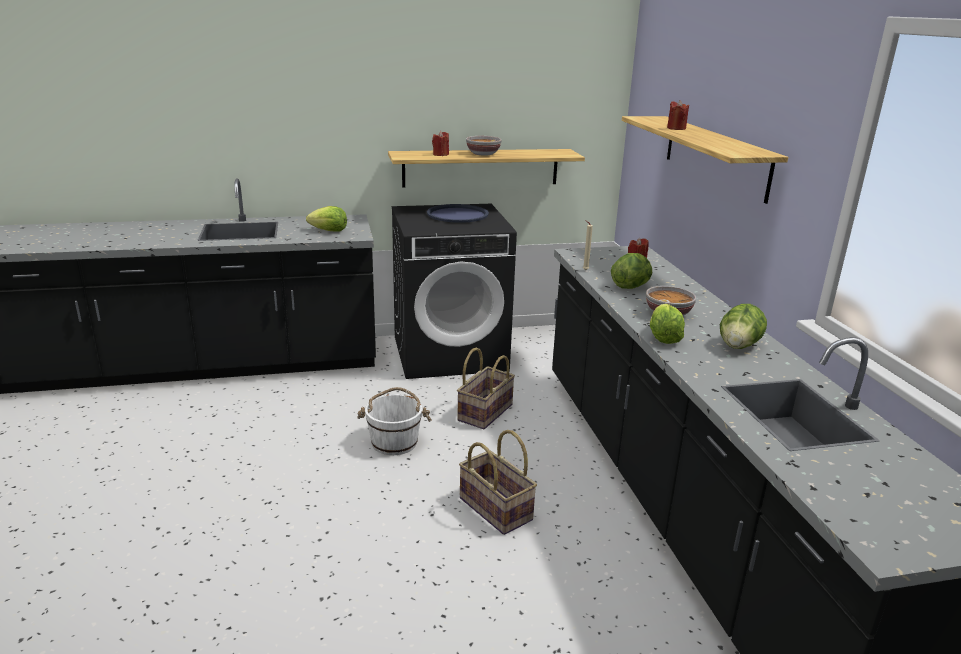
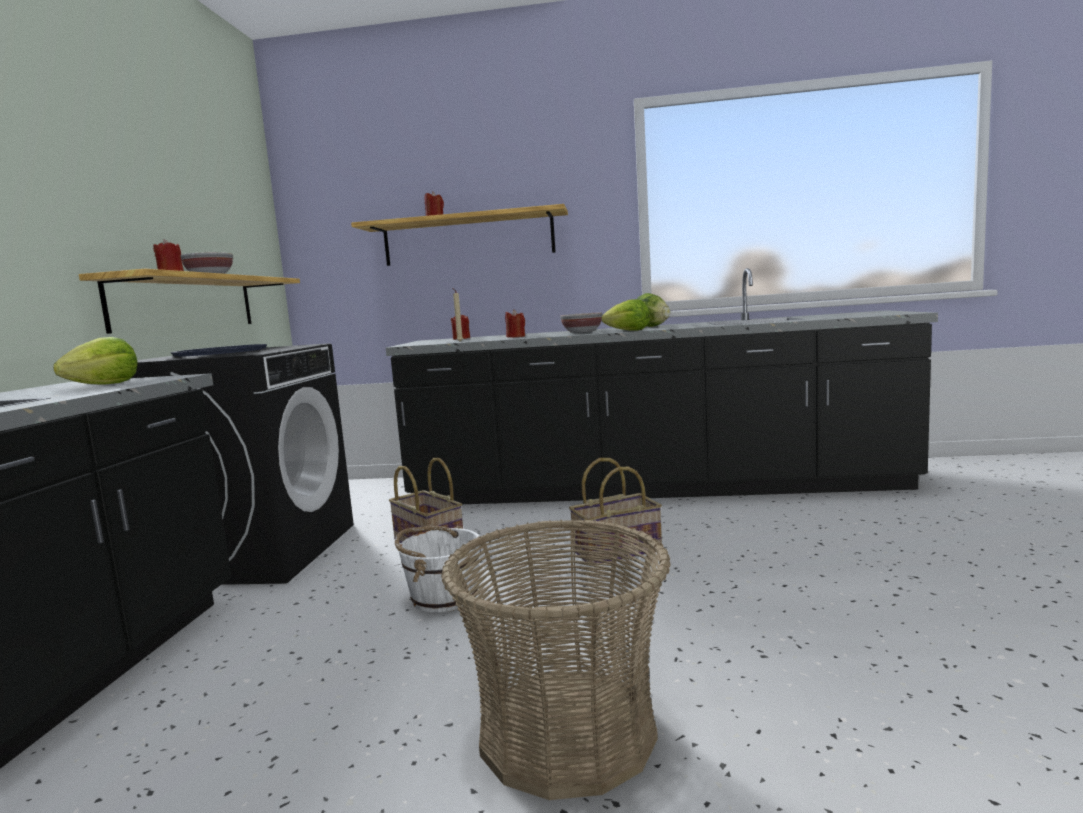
camera: 70 degrees left, 15 degrees down
(242, 519) = (566, 731): none -> basket
(631, 287) = (516, 337): lettuce -> red candle

